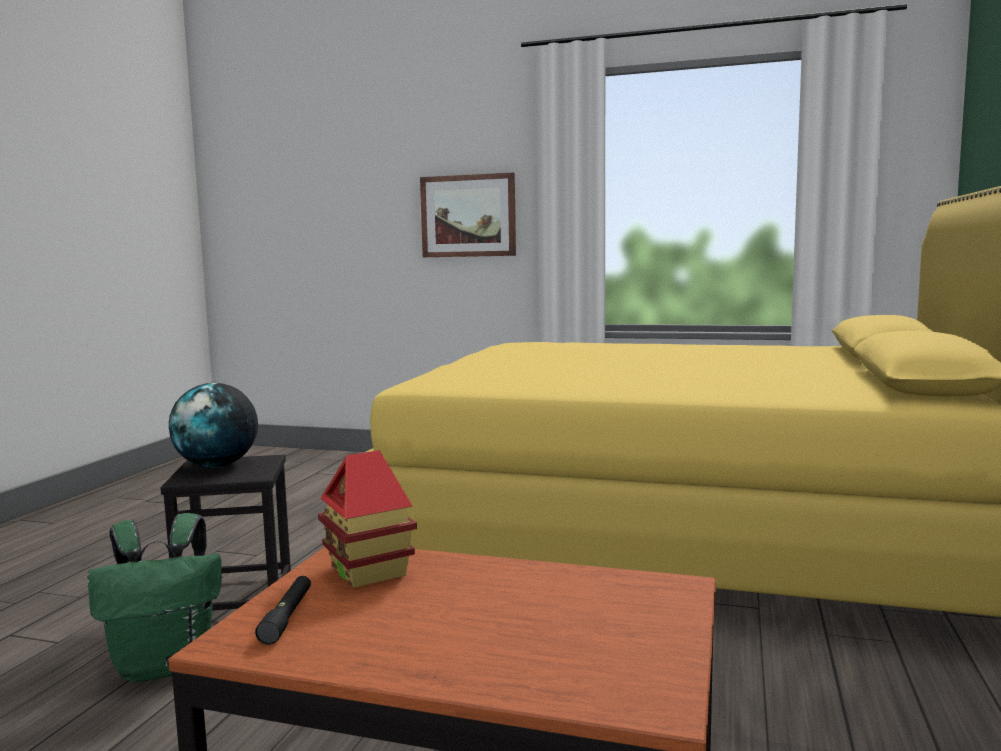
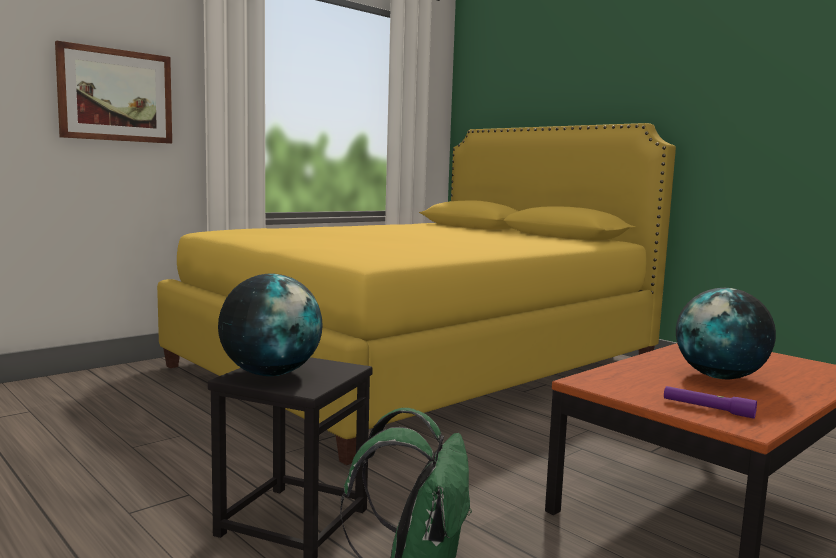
camera: 60 degrees left, 0 degrees up
(287, 617) = (707, 409): black flashlight -> purple flashlight
(369, 571) = (634, 382): toy house -> none
(458, 612) = (720, 377): none -> globe

